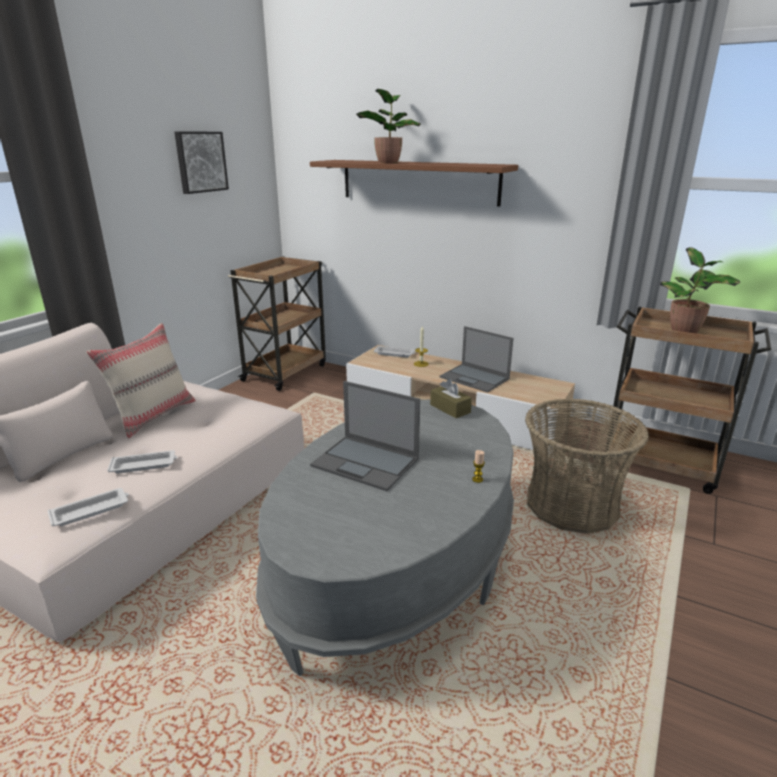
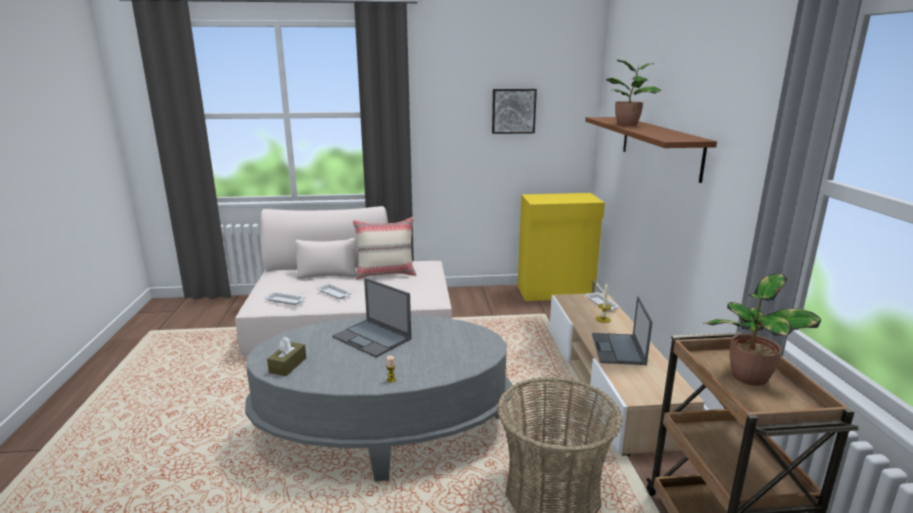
camera: 55 degrees right, 5 degrees down
(286, 372) = (556, 292): brown cart -> yellow cabinet
(366, 462) = (372, 338): laptop -> laptop turned 45 degrees counterclockwise
(450, 408) = (485, 341): brown tissue box -> brown tissue box (288, 365)

